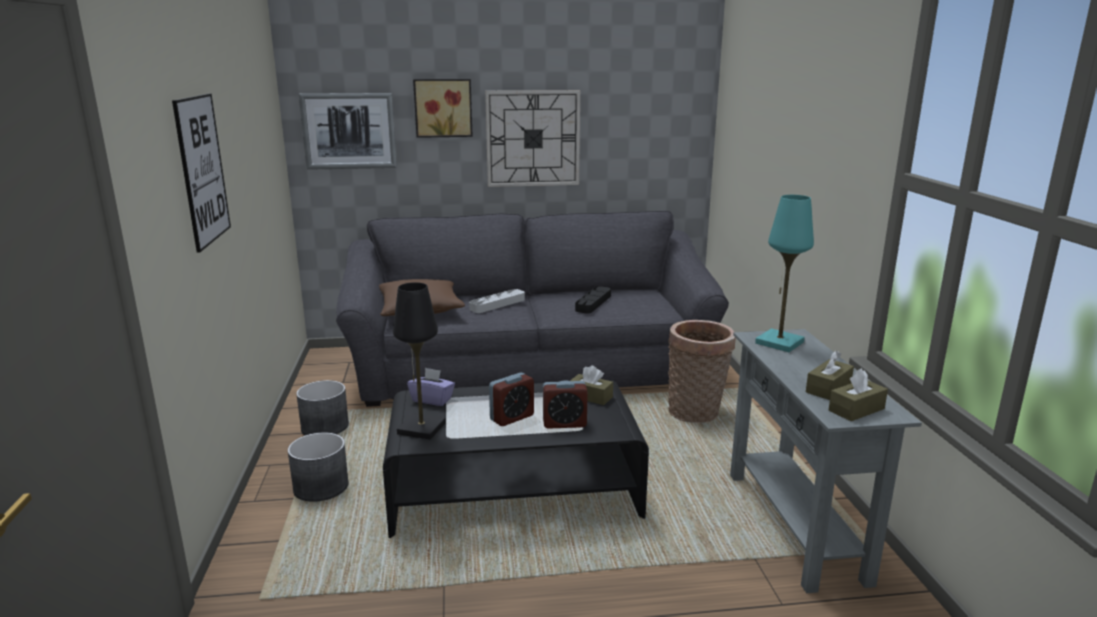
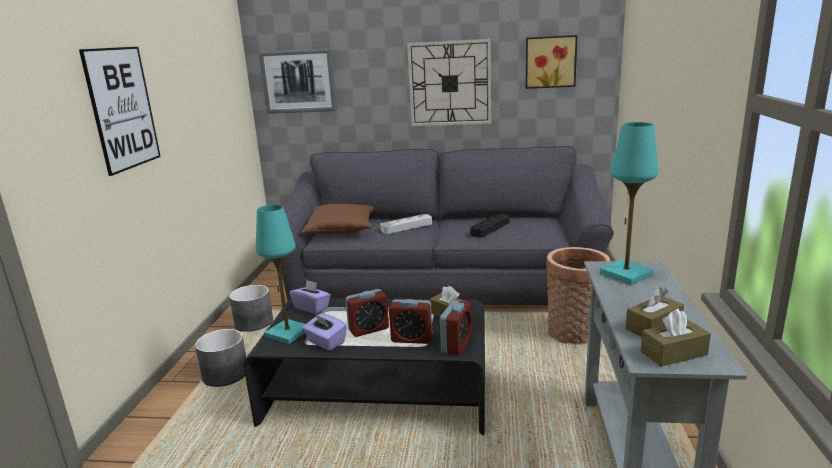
camera: 15 degrees right, 0 degrees up
(421, 428) = (287, 333): black table lamp -> turquoise table lamp
(443, 108) = (373, 59): picture -> picture (550, 62)
(472, 434) = (325, 342): none -> purple tissue box
(615, 426) = (456, 345): none -> alarm clock

